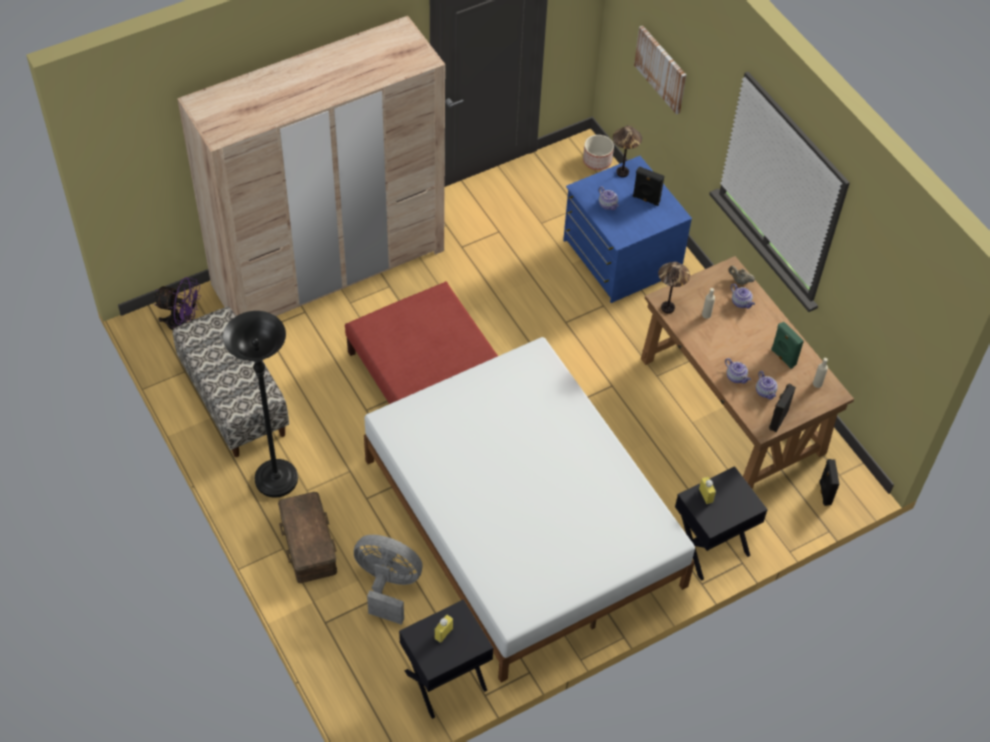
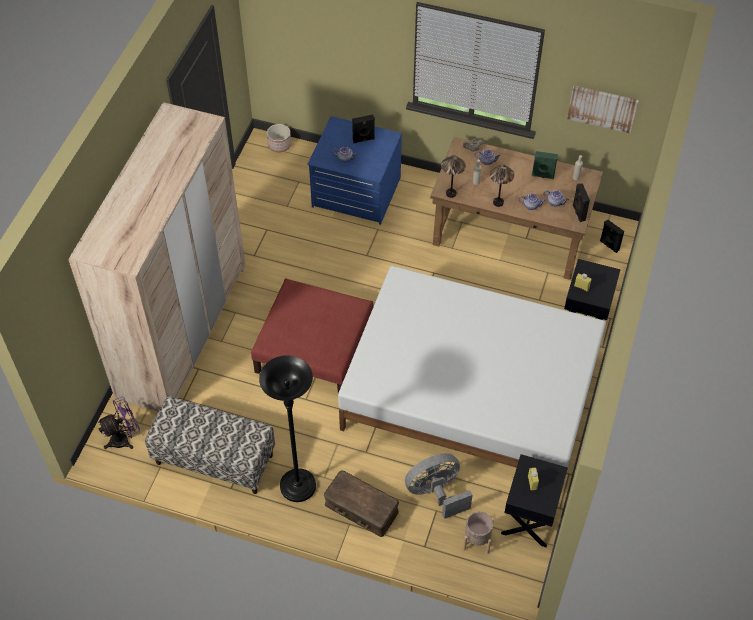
camera: 40 degrees left, 0 degrees up
(377, 657) = (477, 540): none -> beige planter
(622, 173) = (332, 133): table lamp -> table lamp (498, 203)
(661, 69) = (322, 45): picture -> picture (602, 108)

